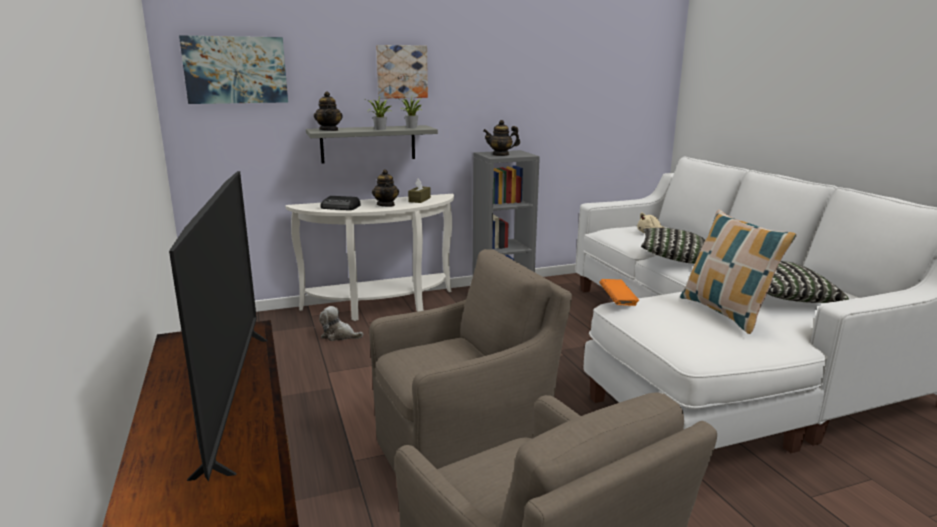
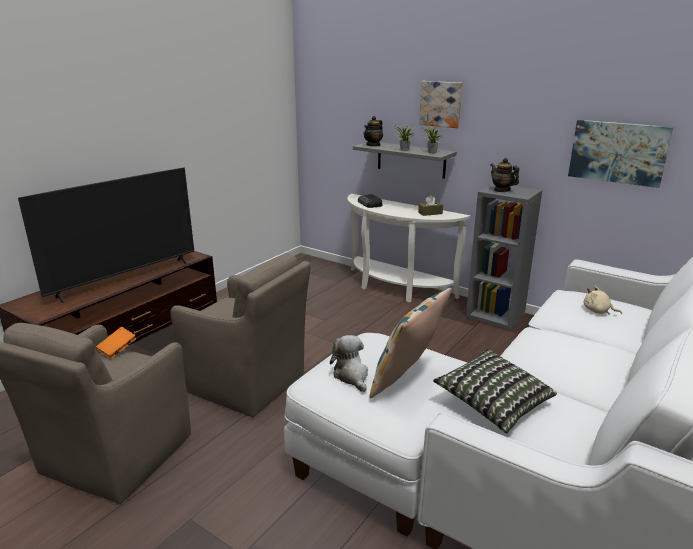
camera: 55 degrees right, 5 degrees up
(235, 70) = (334, 95): picture -> picture (618, 152)
(339, 336) = (337, 293): plush toy -> plush toy (351, 376)
(386, 205) = (398, 210): teapot -> none
(618, 301) = (373, 334): orange book -> orange book (117, 350)
(673, 258) = (539, 336): pillow -> none

